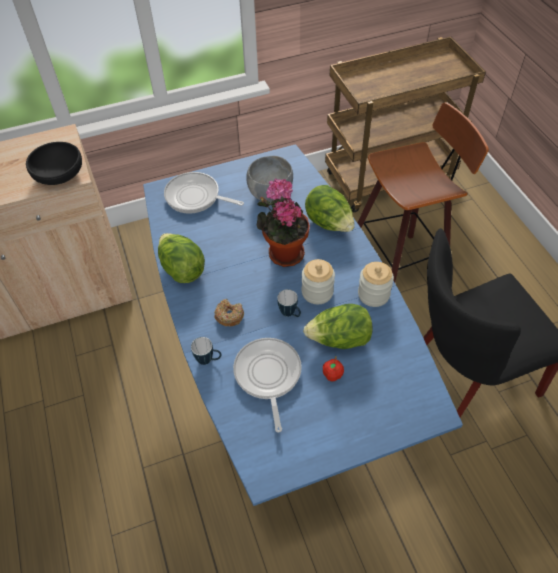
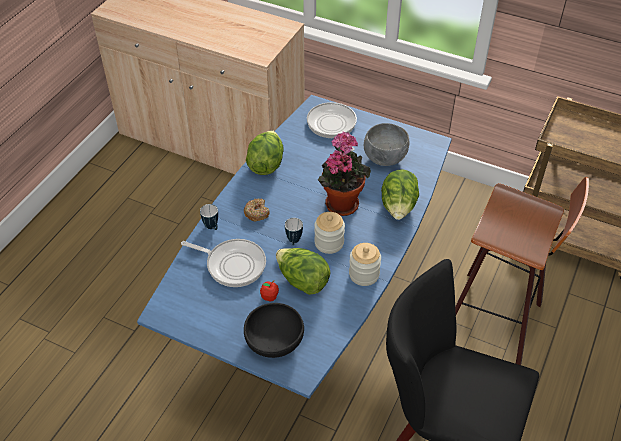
camera: 45 degrees right, 5 degrees down
(59, 175) = (254, 51): black bowl -> black bowl (274, 340)
(268, 376) = (232, 264): frying pan -> frying pan turned 75 degrees clockwise

